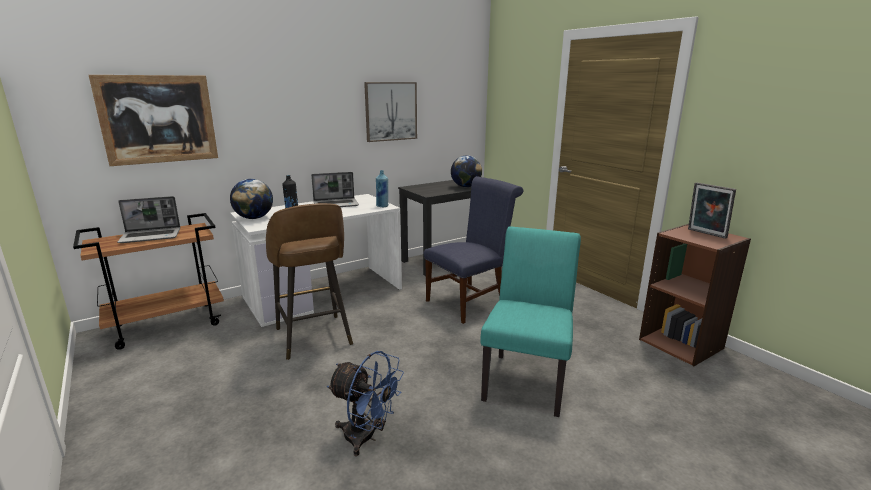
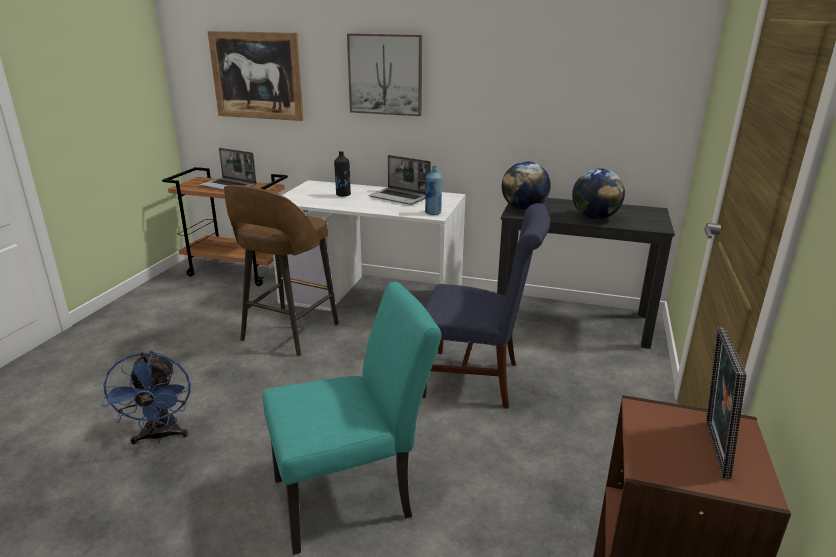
camera: 50 degrees right, 5 degrees up
(254, 218) = (306, 191): globe -> globe (524, 209)
(391, 111) = (515, 86): picture -> picture (385, 74)

